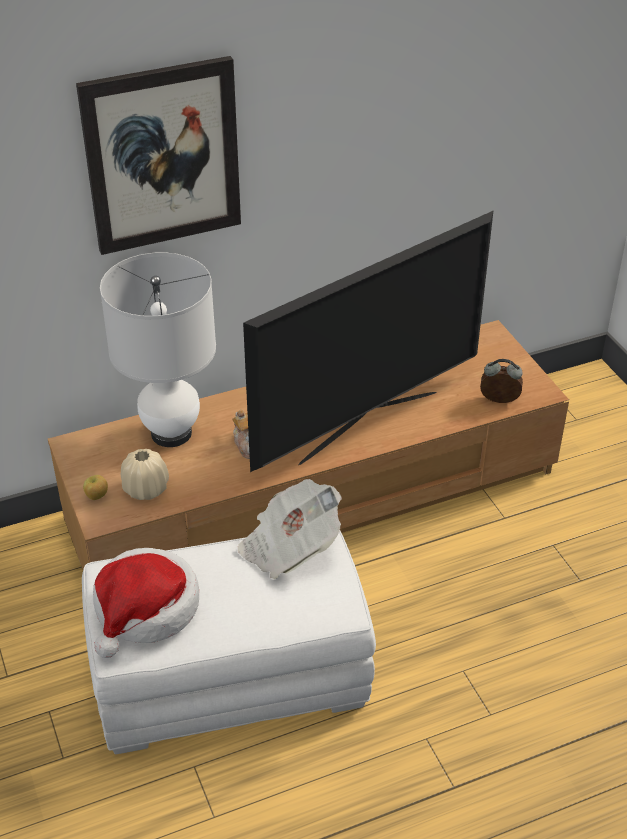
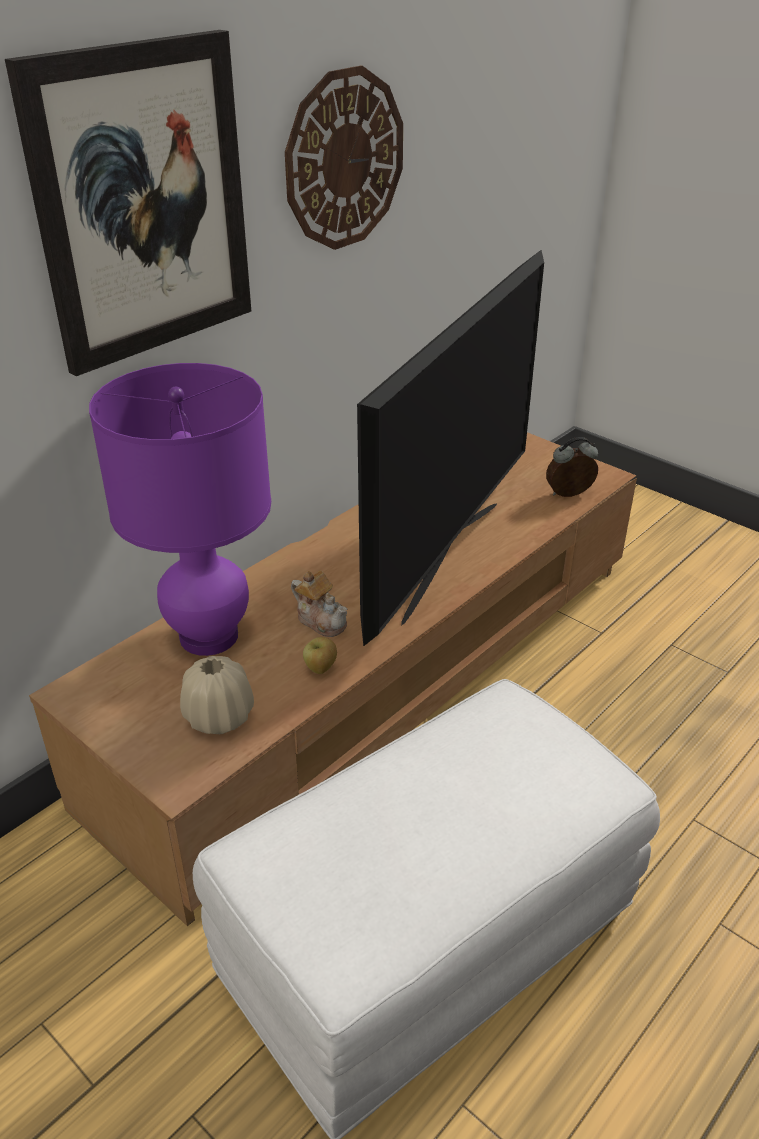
camera: 25 degrees left, 5 degrees down
(96, 496) = (152, 750): apple -> apple (320, 669)
(145, 610) = (343, 890): hat -> none
(171, 434) = (209, 637): white table lamp -> purple table lamp
(289, 547) = (479, 725): newspaper -> none
(335, 127) = (344, 160): none -> wall clock

